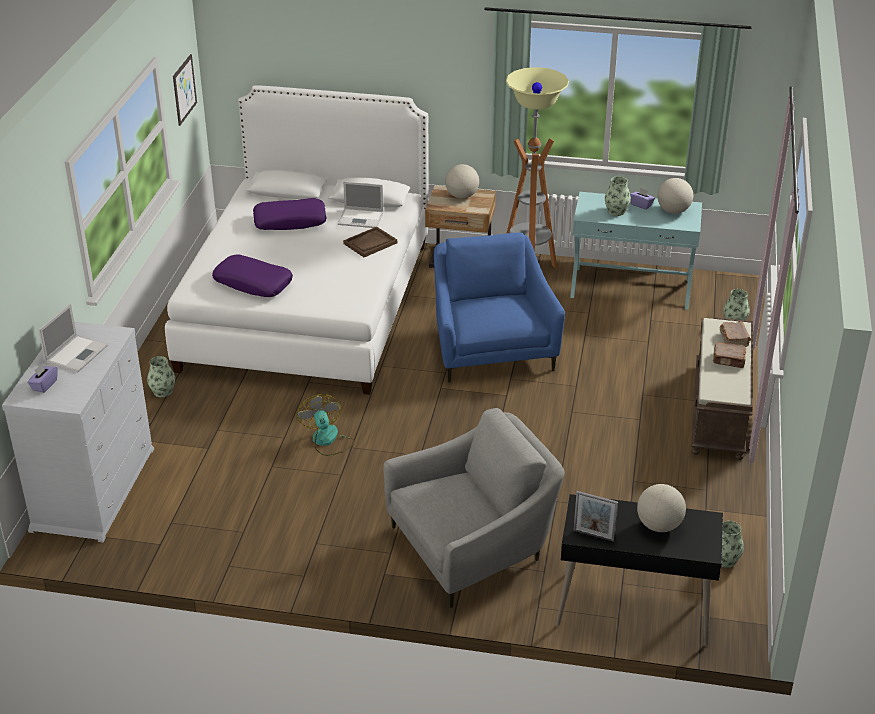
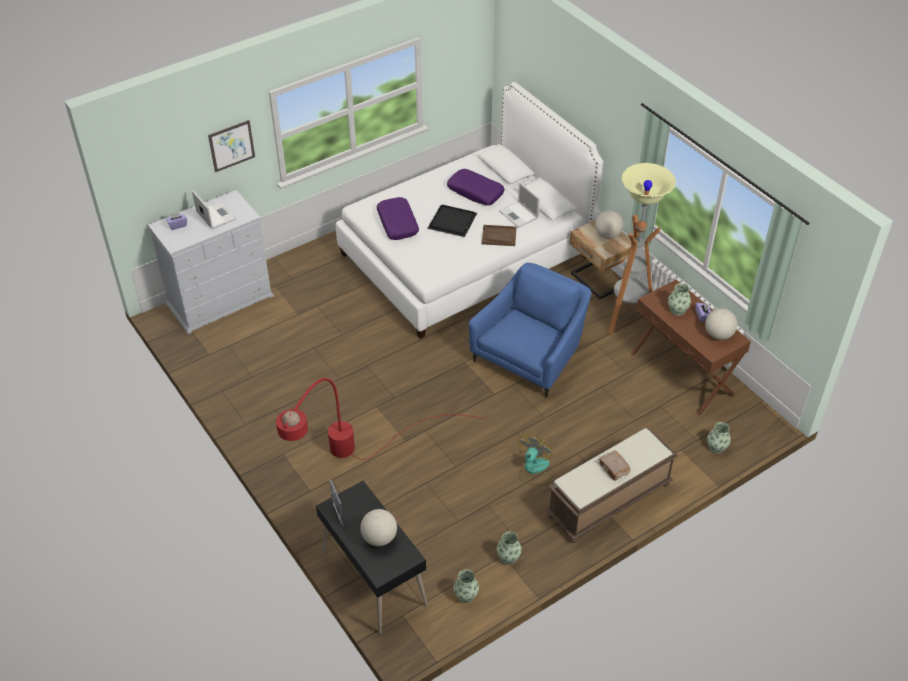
camera: 45 degrees right, 10 degrees up
(77, 353) = (215, 215): laptop -> laptop turned 105 degrees counterclockwise
(163, 391) = (321, 262): vase -> vase (508, 557)
(184, 89) = (461, 65): picture -> picture (231, 146)
(308, 255) = (453, 222): none -> black tray
(327, 441) = (360, 352): fan -> fan (533, 470)
(473, 547) = (345, 474): grey armchair -> red floor lamp
(631, 287) = (682, 373): turquoise console table -> brown console table
(734, 339) = (641, 457): brown book -> none

